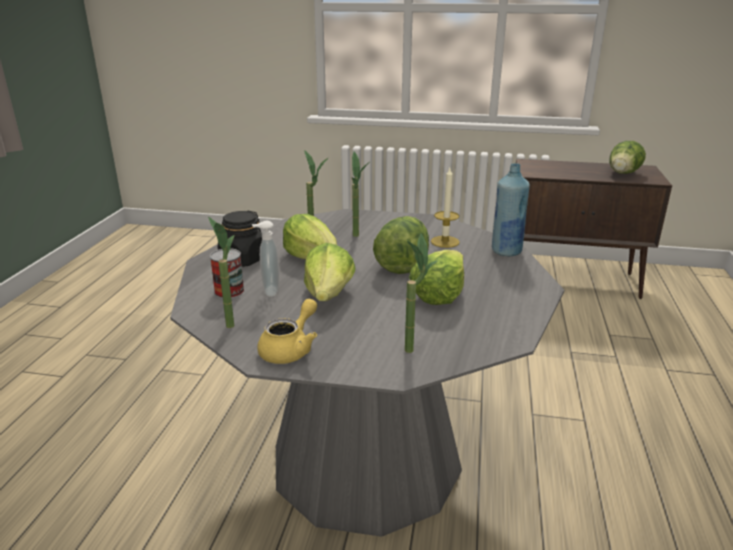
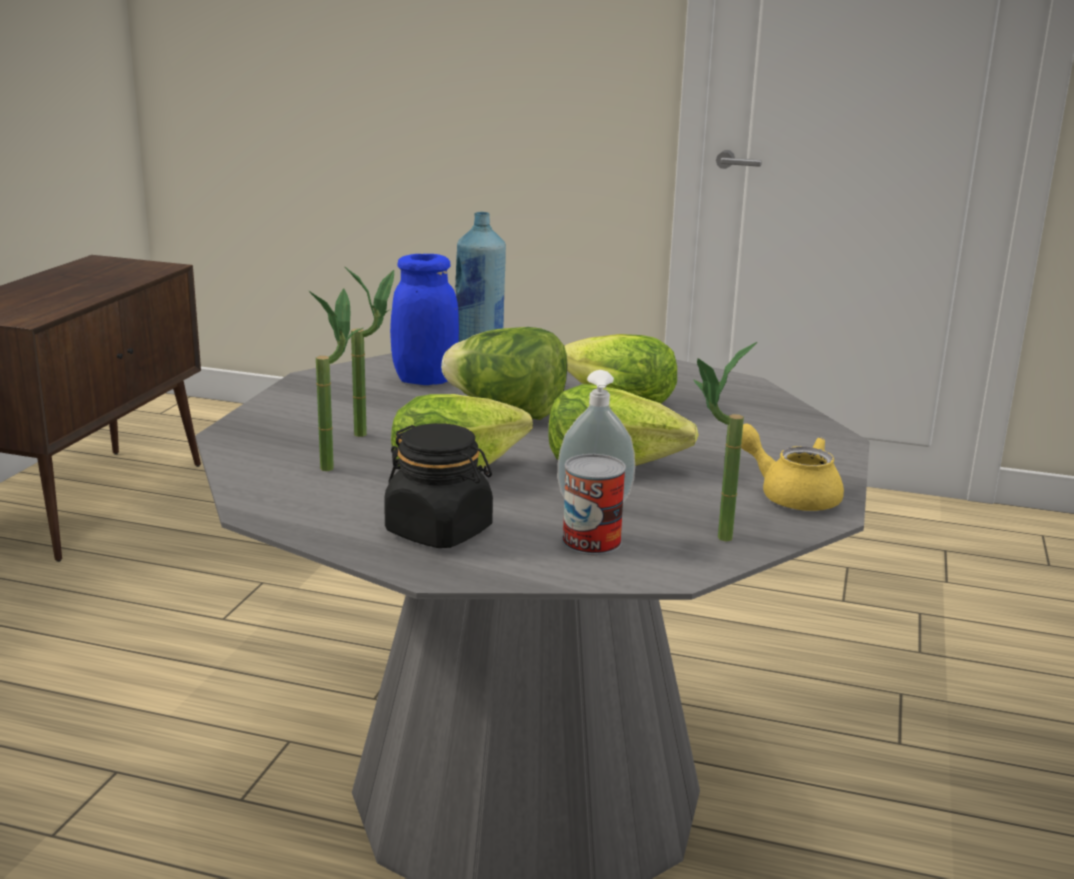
camera: 85 degrees left, 5 degrees down
(413, 346) = (766, 427): potted plant -> none
(445, 241) = (425, 380): candle -> blue jar
(622, 174) = (110, 275): lettuce -> none

